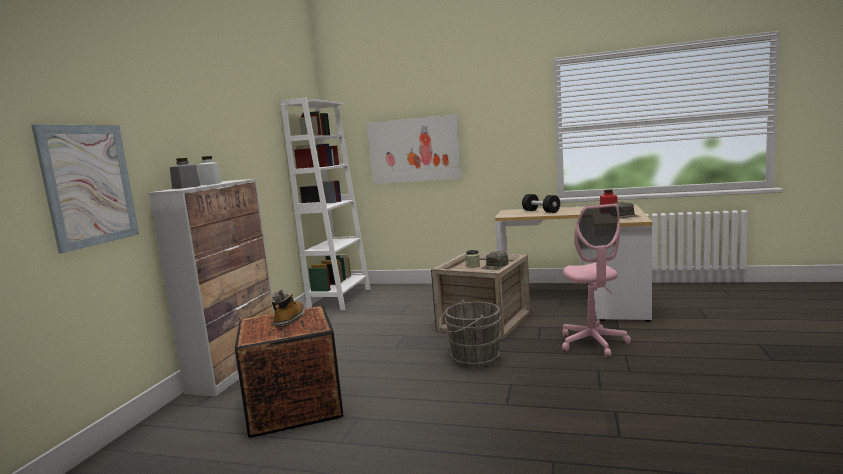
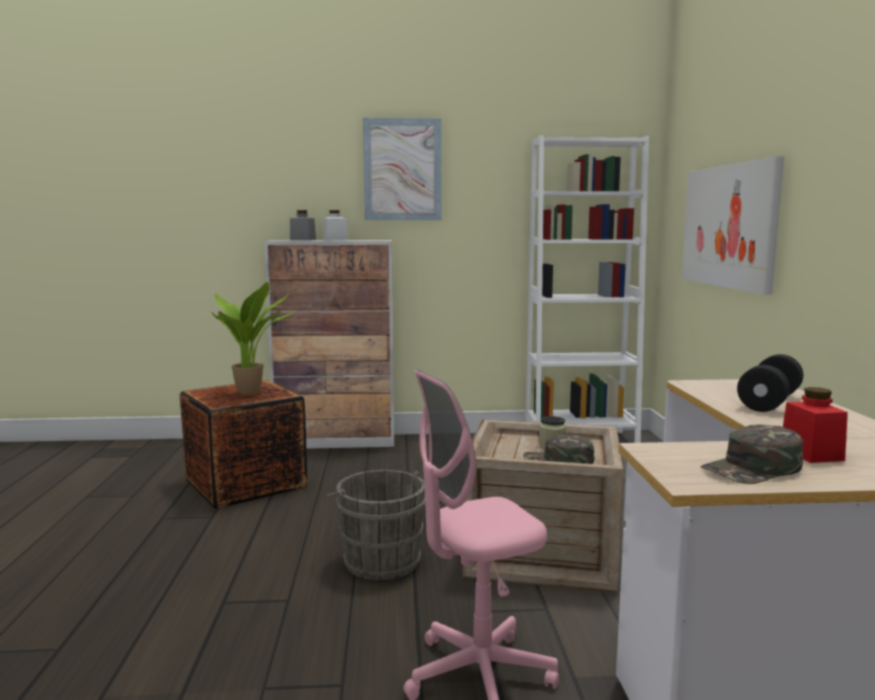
camera: 70 degrees right, 0 degrees up
(89, 185) = (212, 227): picture -> picture (402, 170)
(290, 320) = (253, 393): boot -> potted plant

